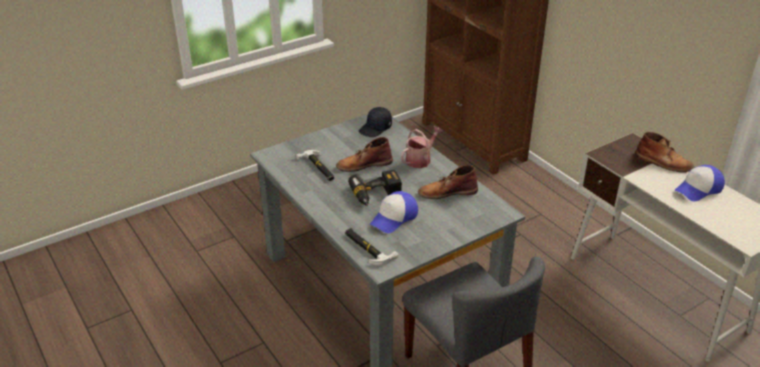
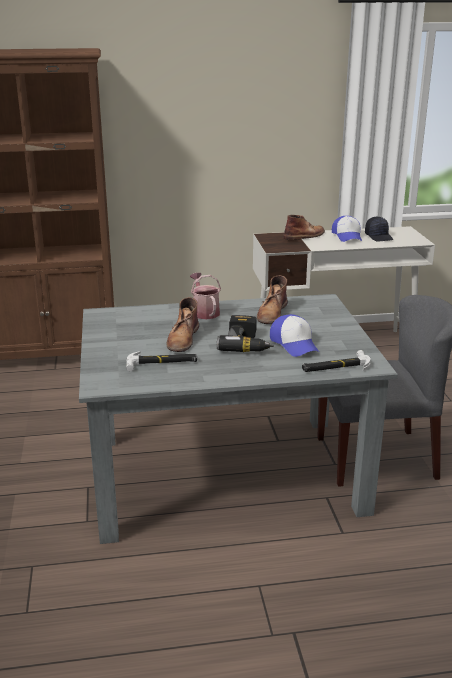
camera: 65 degrees left, 10 degrees down
(375, 129) = (120, 319): black cap -> black cap (379, 236)

